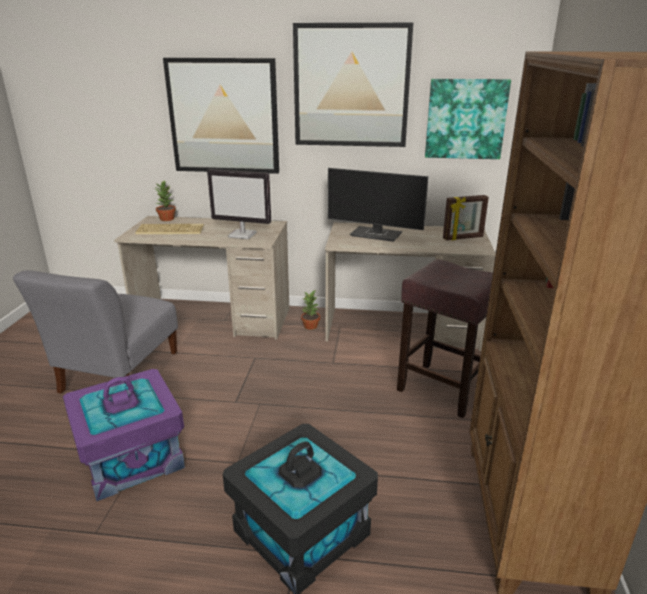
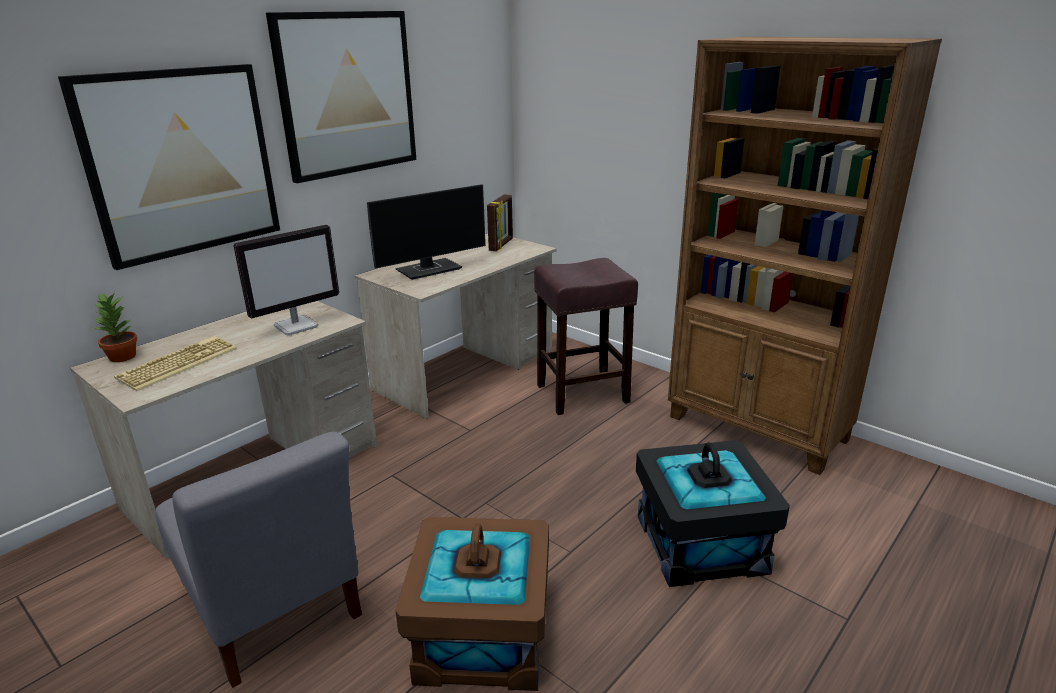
camera: 55 degrees left, 0 degrees up
(131, 457) = (481, 636): purple storage box -> brown storage box
(311, 326) = (382, 416): potted plant -> none
(465, 119) = (459, 117): picture -> none

